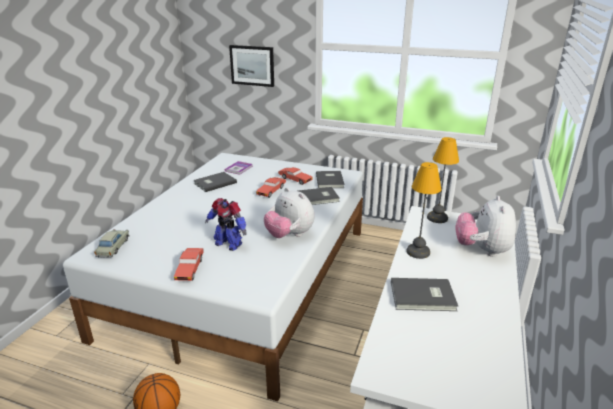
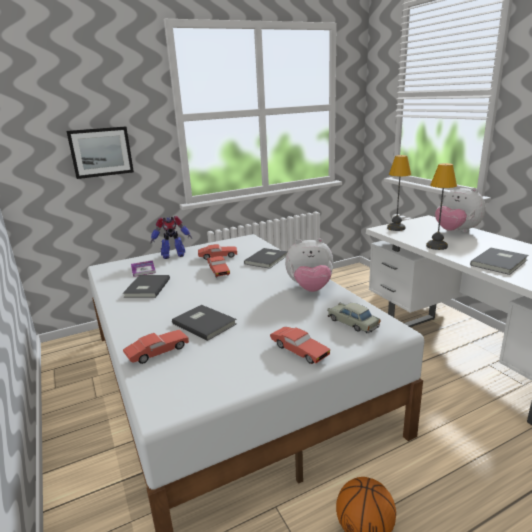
camera: 45 degrees left, 5 degrees down
(113, 247) = (175, 386): beige toy car -> beige toy car (352, 323)
(141, 226) = (157, 353): none -> red toy car
(228, 244) = (281, 318): toy robot -> toy robot (173, 255)
(330, 180) = (247, 246): grey book -> grey book (204, 323)

